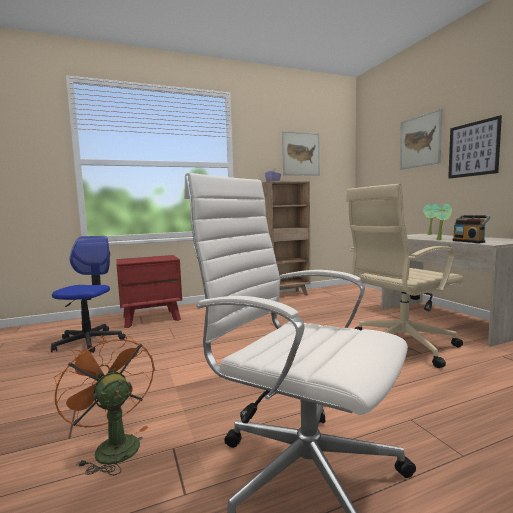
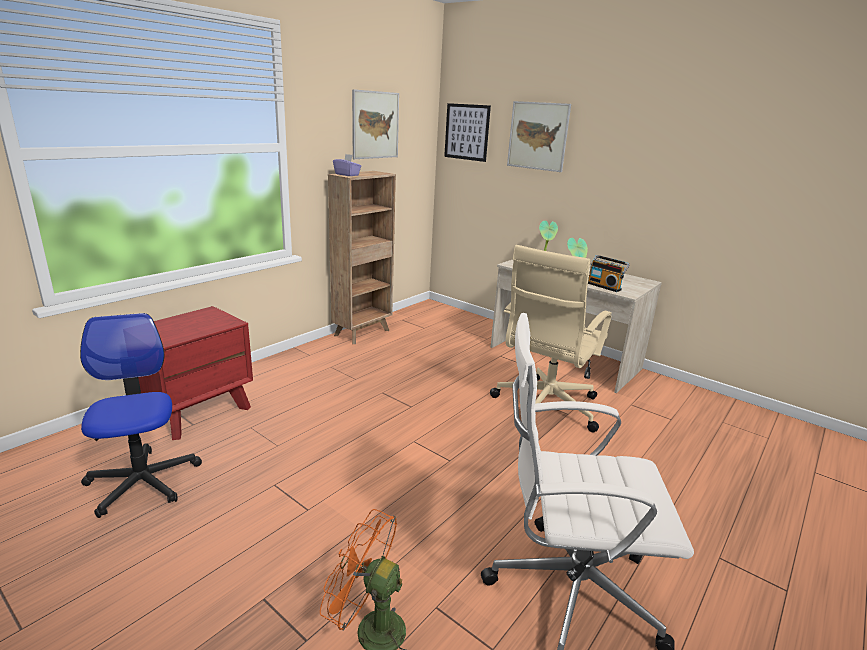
camera: 30 degrees left, 15 degrees up
(473, 149) = (603, 167): picture -> picture (466, 132)

